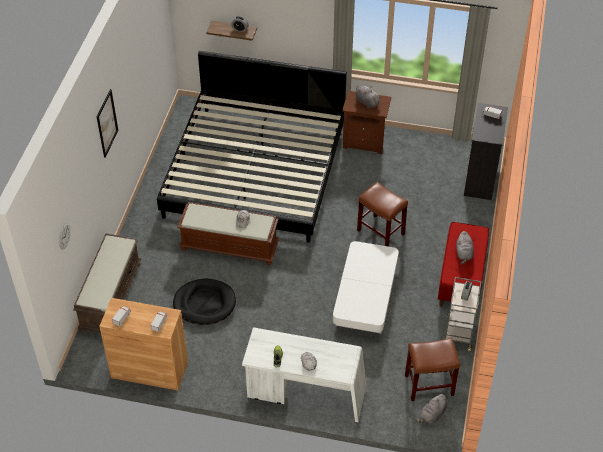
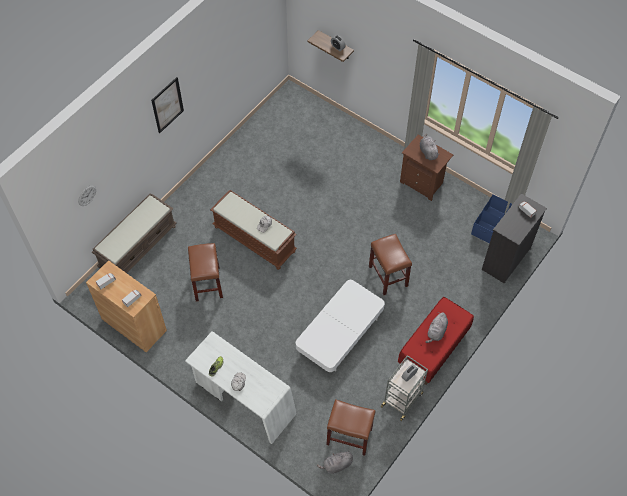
camera: 25 degrees right, 10 degrees up
(204, 303) = (207, 283): black dog bed -> brown stool
(255, 172) = (313, 177): bed -> none
(447, 156) = (489, 224): none -> blue storage box

